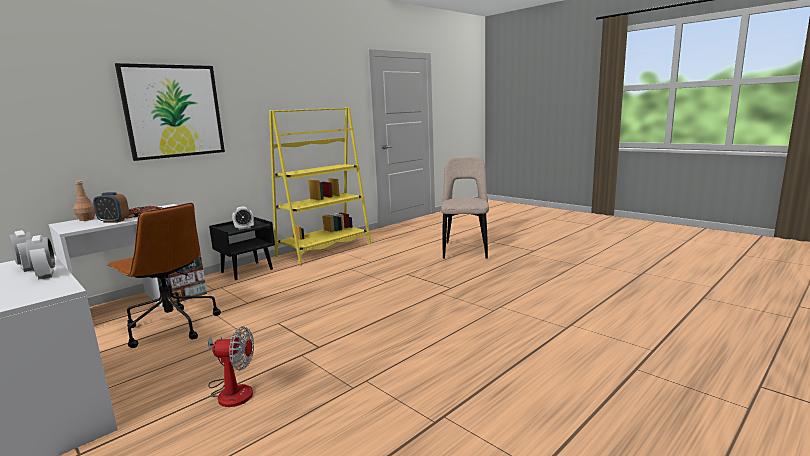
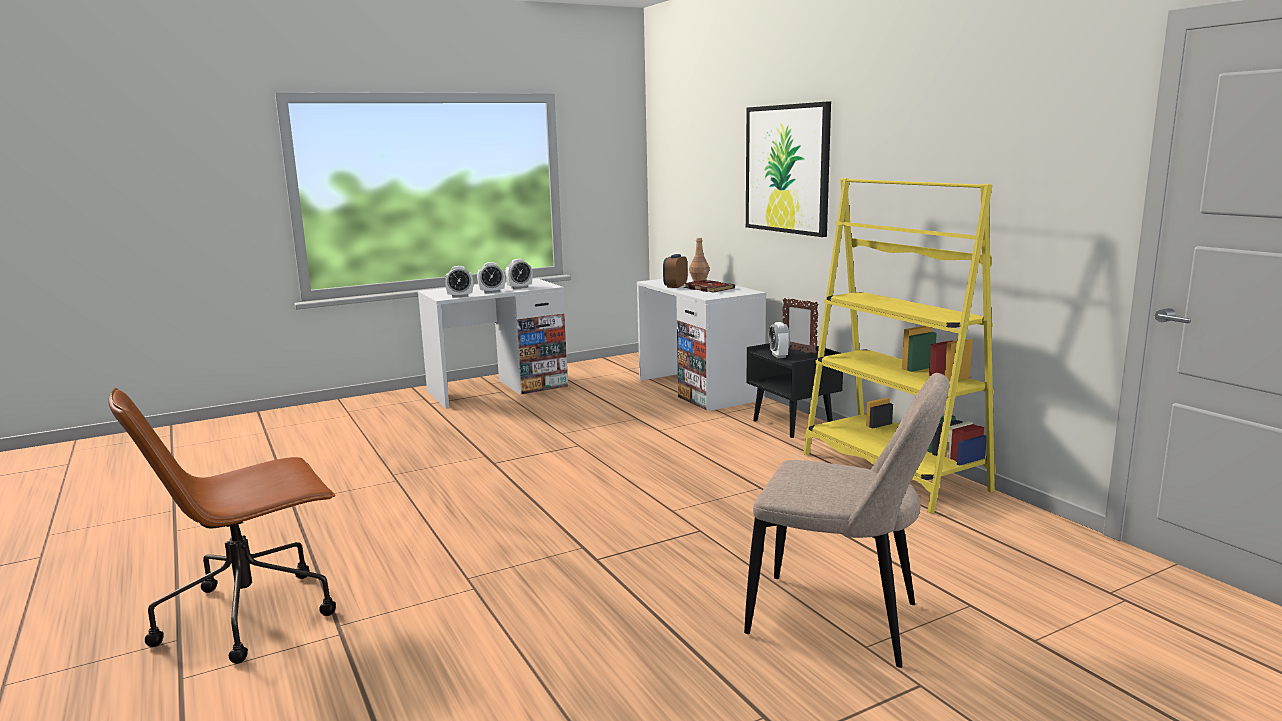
camera: 105 degrees right, 0 degrees up
(61, 284) = (460, 296): none -> alarm clock
(171, 327) = (618, 405): brown office chair -> brown office chair (251, 614)
(232, 390) = (454, 434): fan -> none
(234, 226) = (799, 351): none -> picture frame

